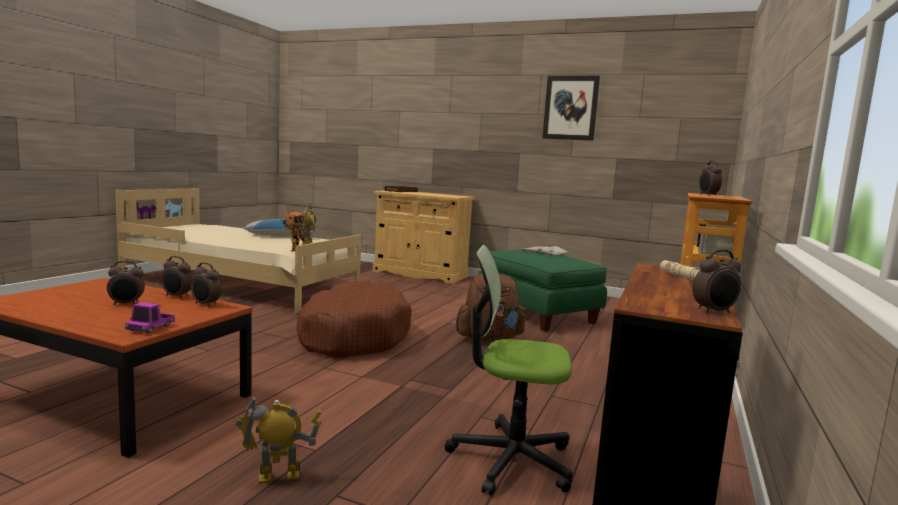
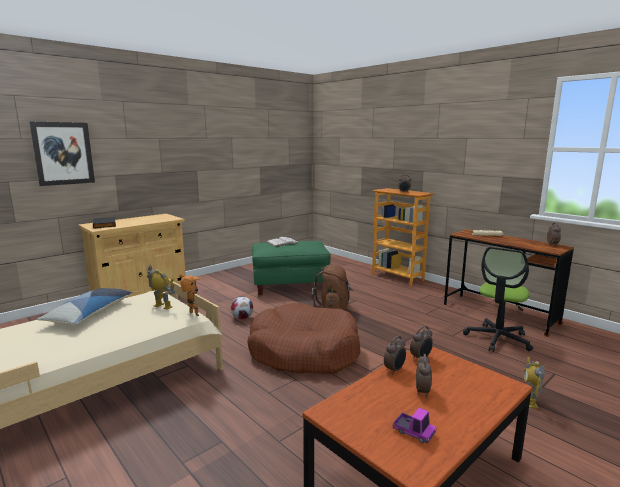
camera: 65 degrees left, 5 degrees up
(150, 328) = (490, 378): toy truck -> toy truck (413, 432)
(412, 307) = (242, 318): none -> football
(570, 108) = (229, 132): picture -> picture (63, 153)

